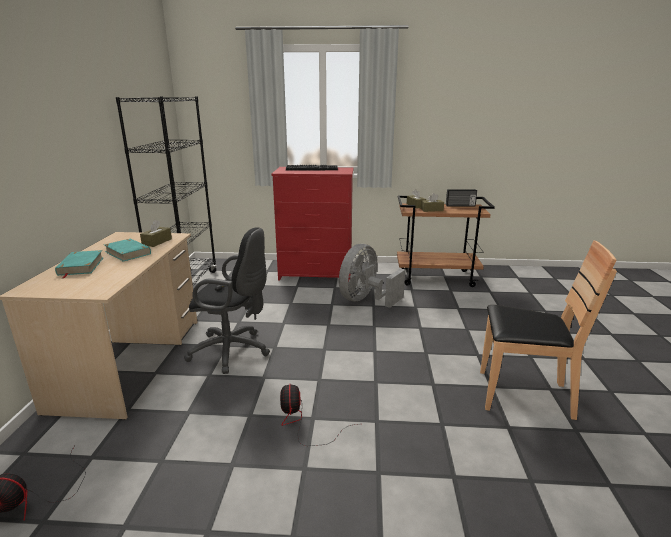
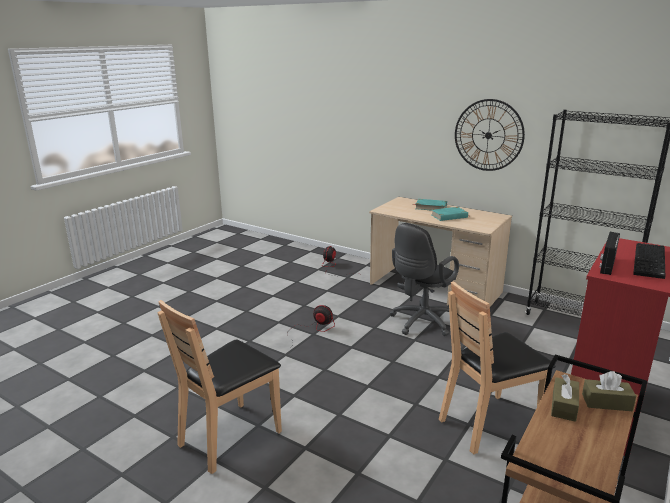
camera: 120 degrees right, 0 degrees up
(67, 142) = (488, 135): none -> wall clock
(157, 242) = (470, 223): brown tissue box -> none
(366, 300) = (489, 424): grey fan -> brown chair
(460, 205) = (596, 463): radio -> radio (606, 265)

